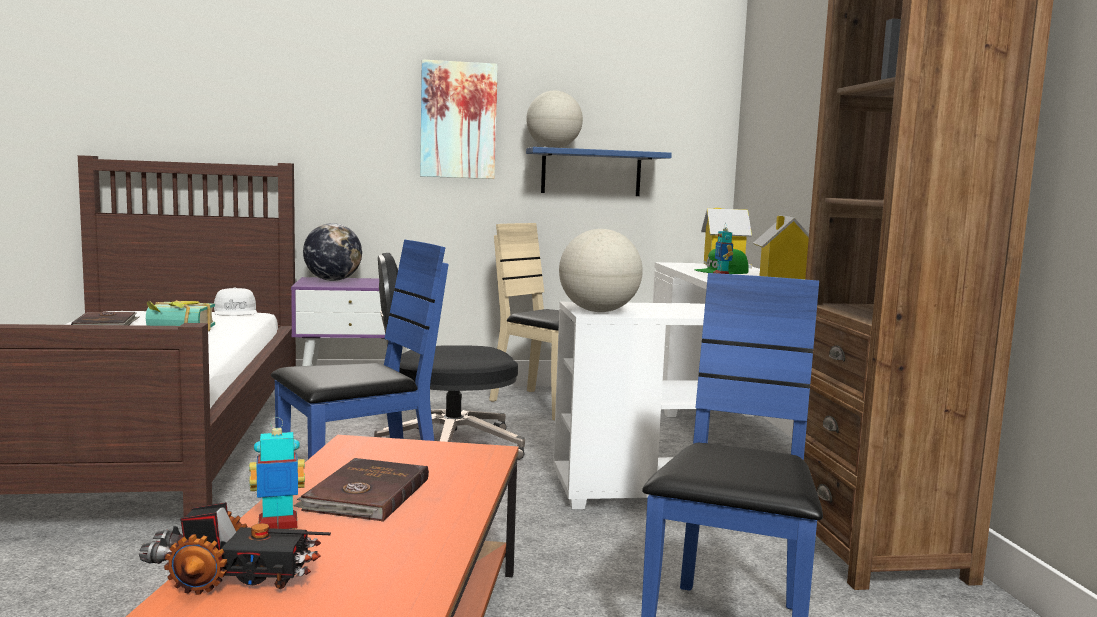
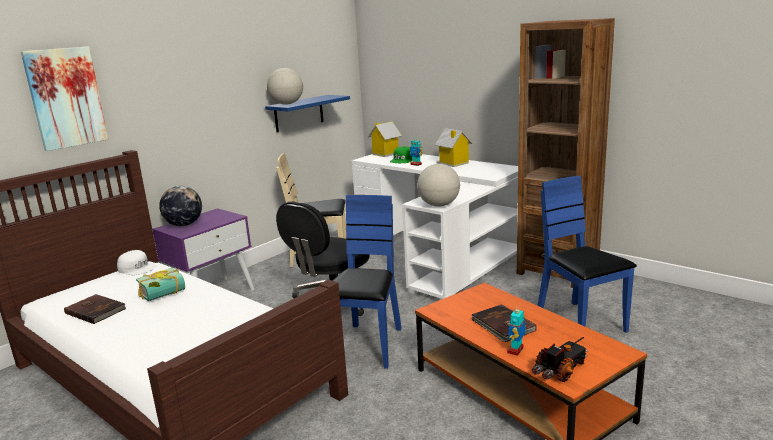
camera: 40 degrees left, 10 degrees up
(458, 120) = (226, 96): picture -> picture (65, 98)

